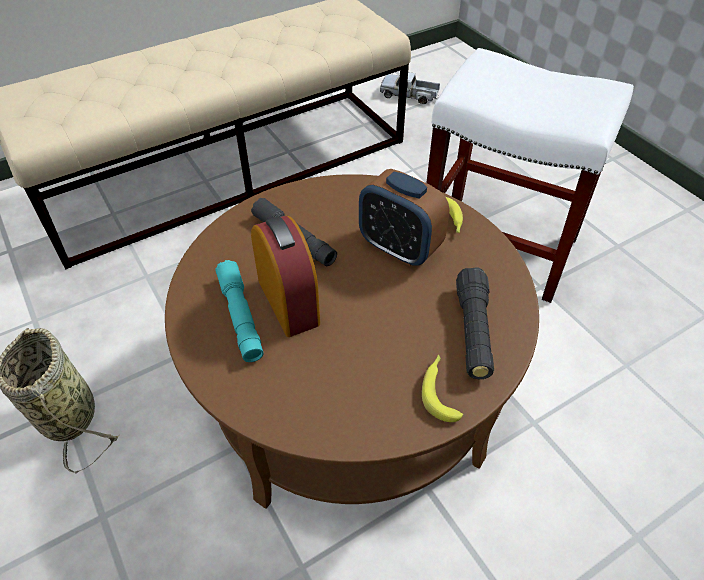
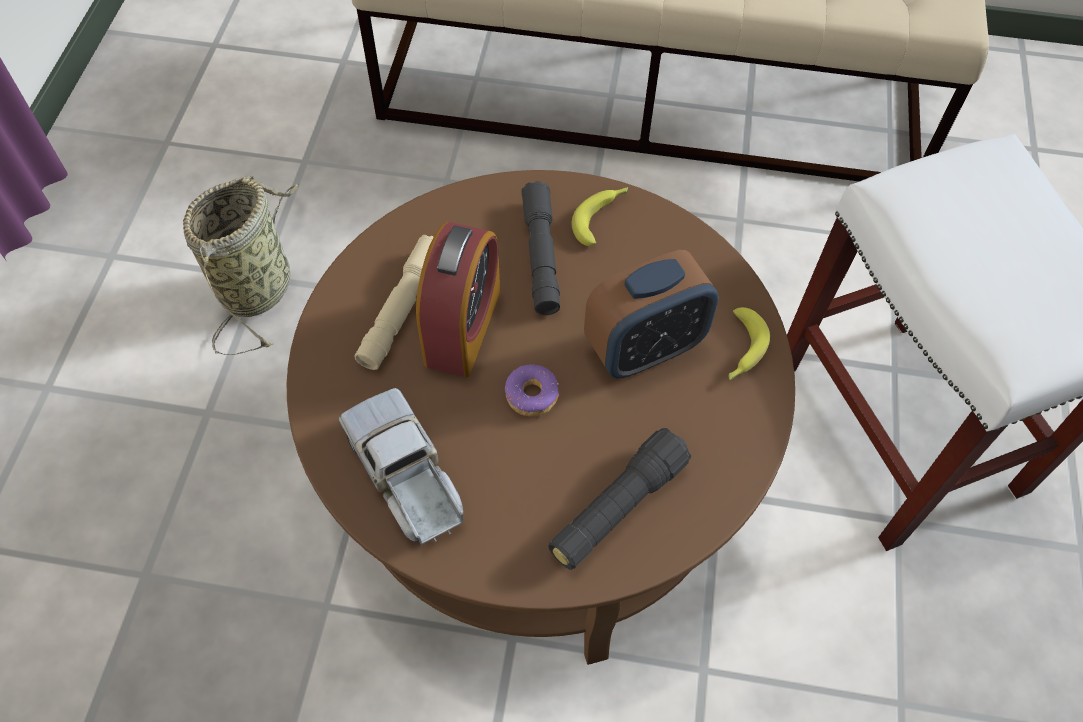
camera: 40 degrees right, 10 degrees up
(240, 317) = (402, 310): turquoise flashlight -> beige flashlight
(367, 309) = (532, 395): none -> donut
(399, 248) = (644, 348): alarm clock -> alarm clock turned 105 degrees counterclockwise
(409, 95) = (1005, 121): toy truck -> toy truck (406, 475)
(440, 390) = (511, 542): banana -> banana (601, 217)

